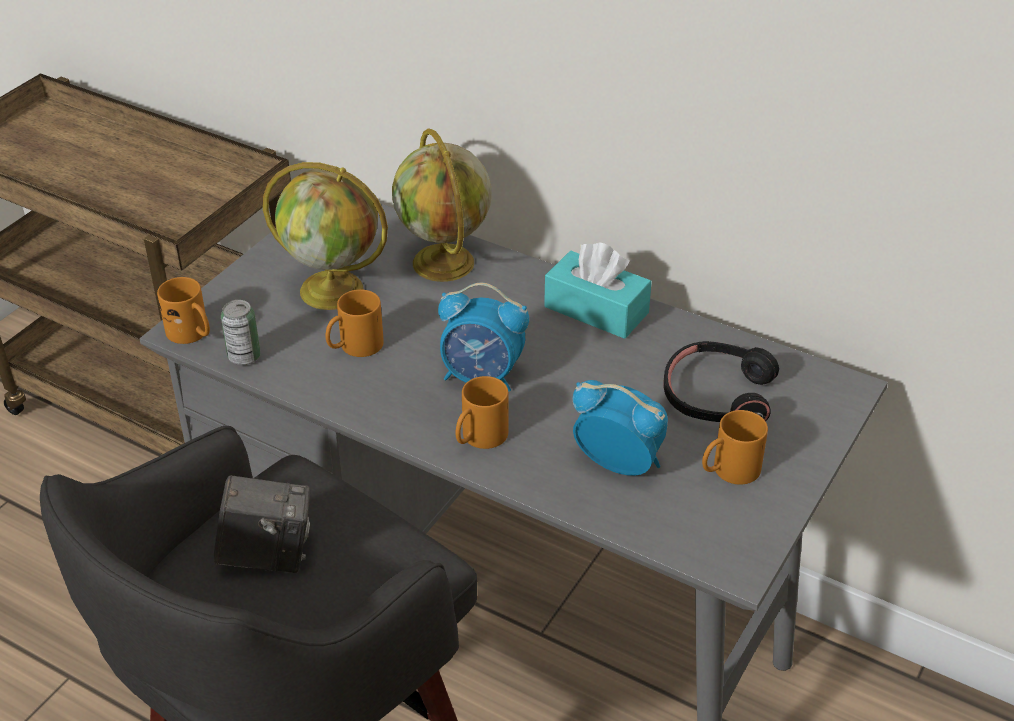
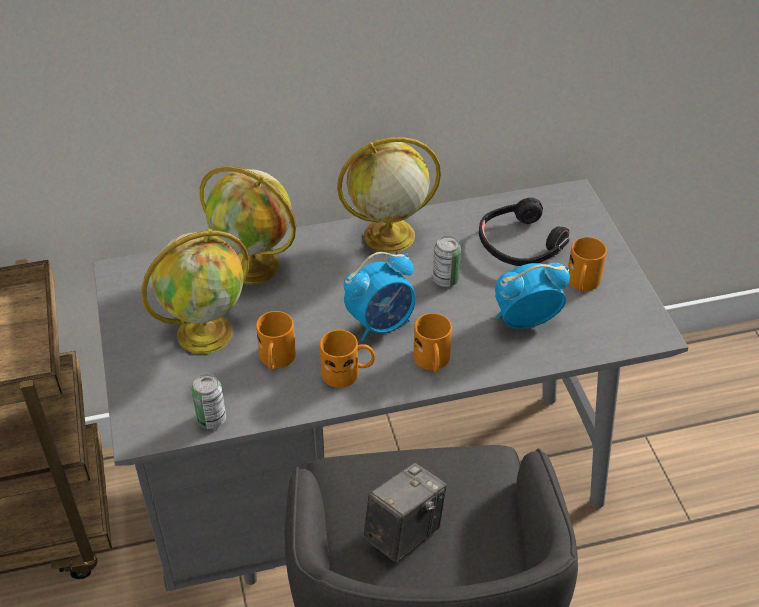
camera: 45 degrees left, 5 degrees up
(193, 334) = (151, 430): orange mug -> orange mug (348, 373)
(595, 379) = (445, 279): none -> can
(596, 310) = (387, 236): turquoise tissue box -> globe

